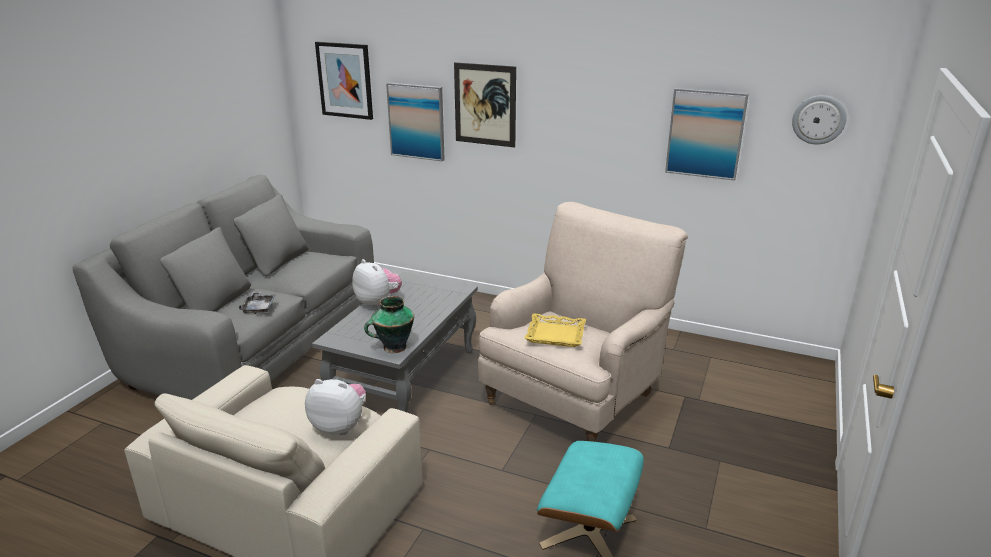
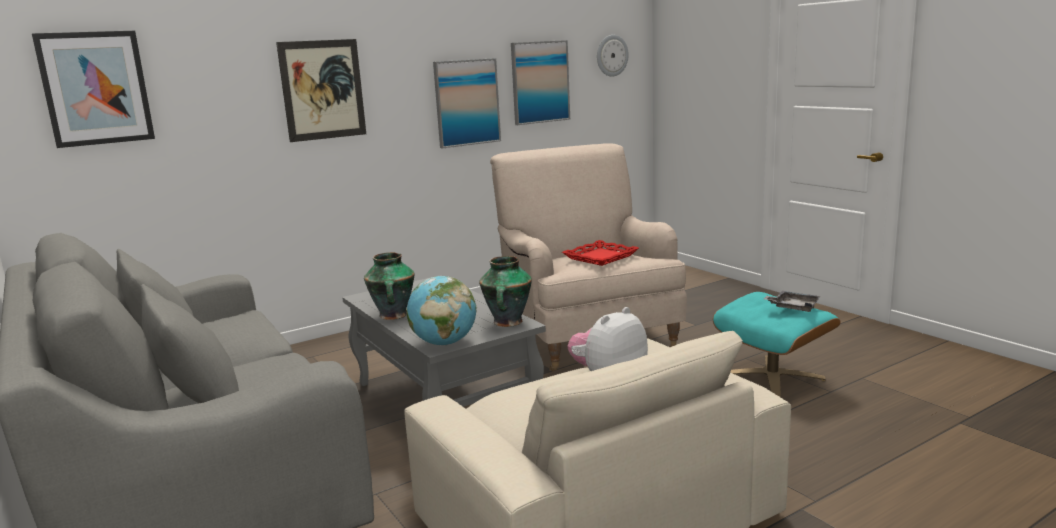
camera: 55 degrees left, 10 degrees down
(259, 307) = (284, 371): grey tray -> grey tray (793, 307)
(339, 338) = (444, 343): none -> globe
(378, 302) = (393, 316): plush toy -> vase
(416, 121) = (228, 128): picture -> picture (466, 102)
(555, 335) = (601, 257): yellow tray -> red tray

